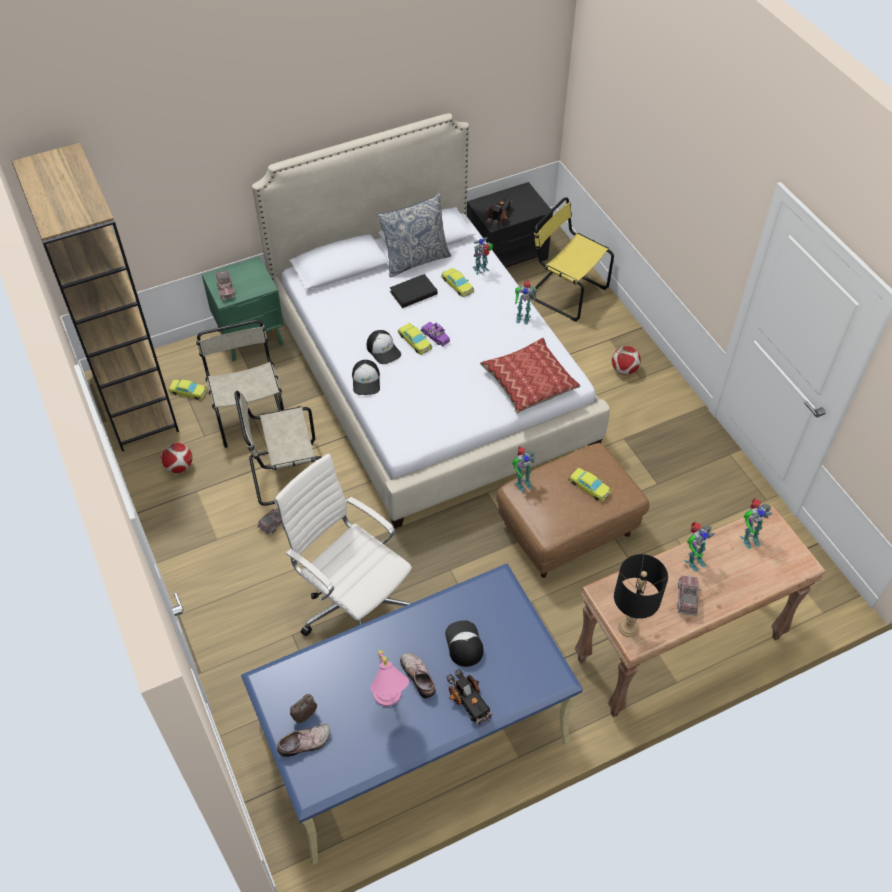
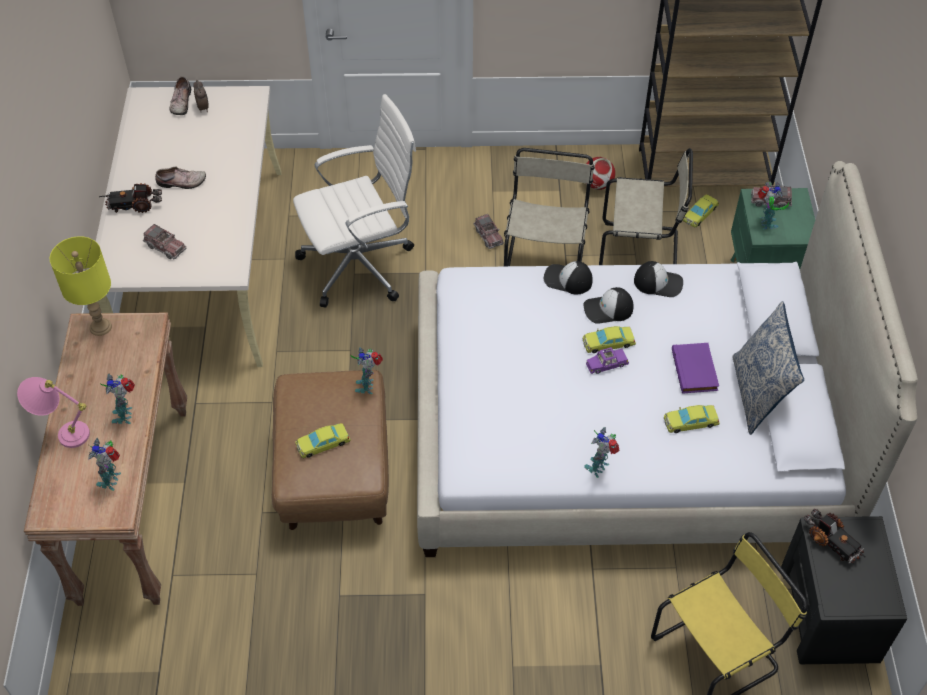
camera: 115 degrees right, 0 degrees up
(389, 703) = (173, 157): pink table lamp -> pink table lamp (63, 433)
(413, 292) = (695, 370): black book -> purple book
(413, 737) = (203, 263): blue desk -> beige desk
(463, 644) = (188, 220): cap -> cap (658, 282)
(482, 270) = (708, 459): toy robot -> toy robot (766, 223)
(529, 381) = (487, 428): pillow -> none
(624, 370) = (536, 654): football -> none
(628, 628) = (100, 326): black table lamp -> yellow table lamp
(687, 598) = (91, 387): toy truck -> toy truck (165, 247)

